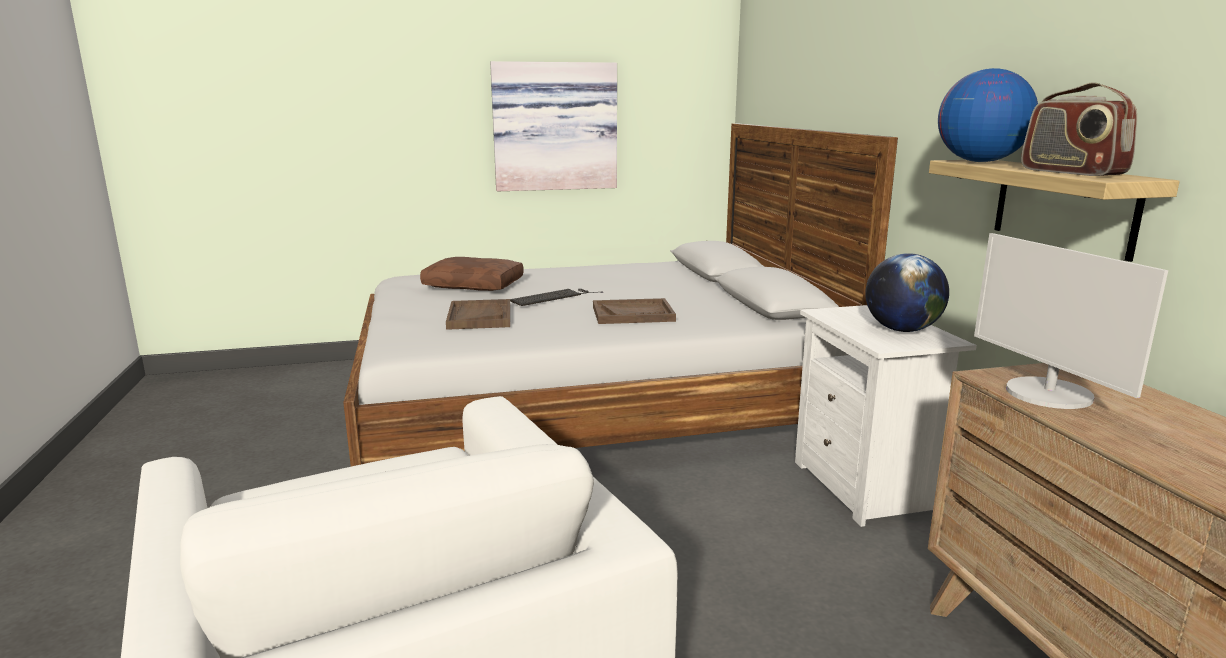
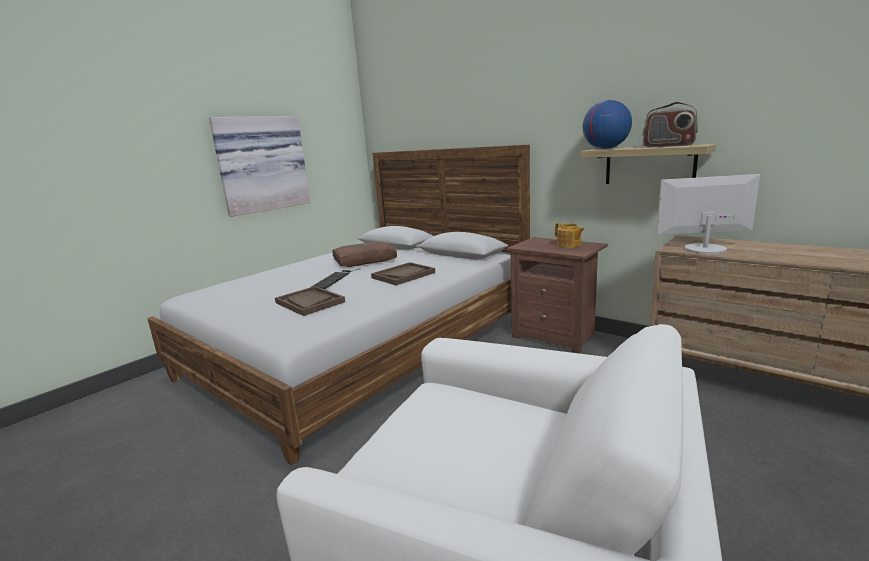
camera: 35 degrees left, 0 degrees up
(475, 285) = (261, 285): brown pillow -> brown pillow (365, 261)
(865, 487) = (556, 336): white nightstand -> brown nightstand
(902, 330) = (568, 245): globe -> teapot
(1048, 394) = (704, 249): monitor -> monitor turned 150 degrees clockwise

